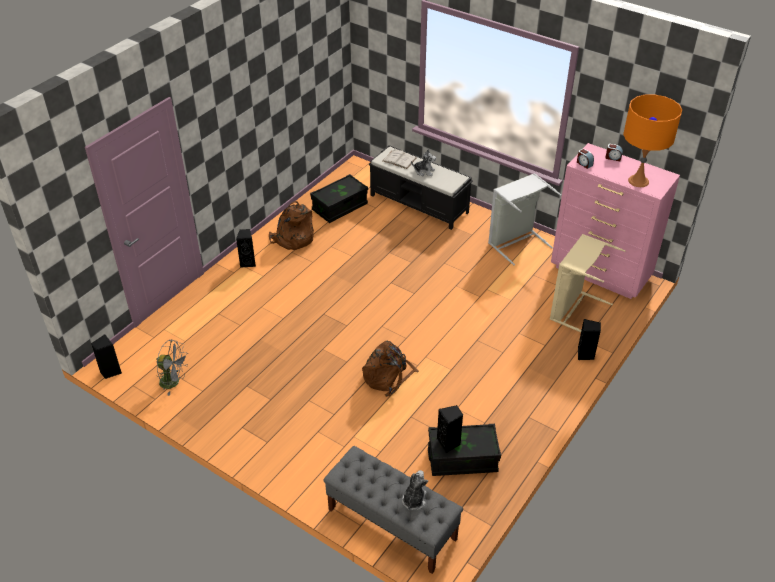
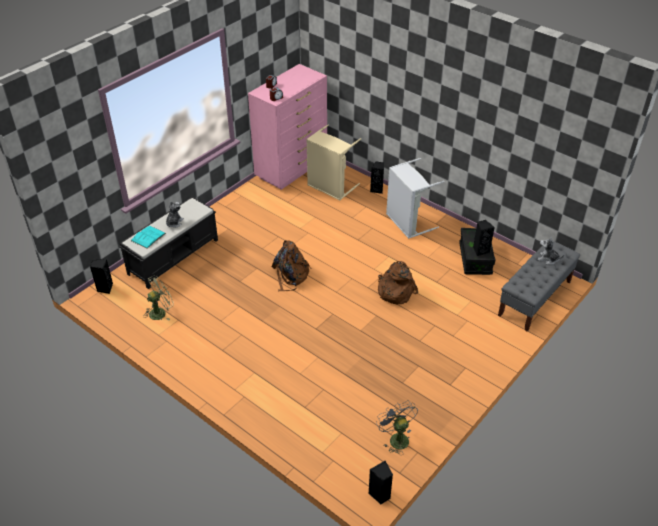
camera: 85 degrees left, 0 degrees up
(174, 382) = (396, 438): grey fan -> grey fan turned 45 degrees counterclockwise
(248, 262) = (231, 384): black speaker -> black speaker (105, 288)
(293, 239) = (201, 349): brown backpack -> brown backpack (290, 276)
(340, 207) = (160, 312): black storage box -> green fan
(399, 159) = (148, 237): white book -> turquoise book
(516, 242) = (245, 205): grey laundry basket -> grey laundry basket (407, 223)
(638, 181) = (303, 80): orange table lamp -> none

